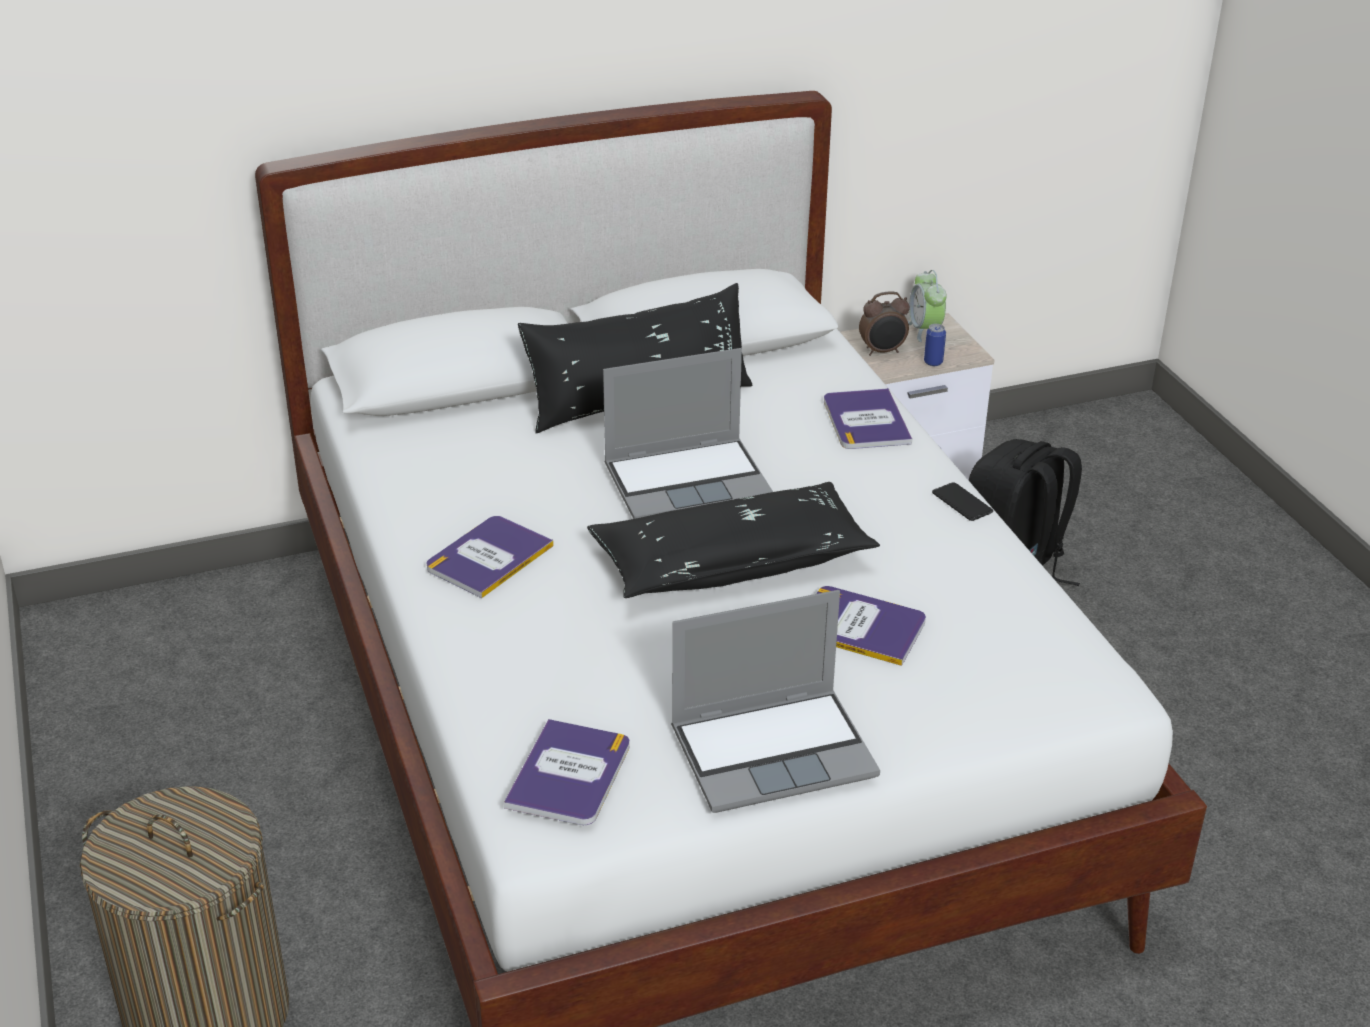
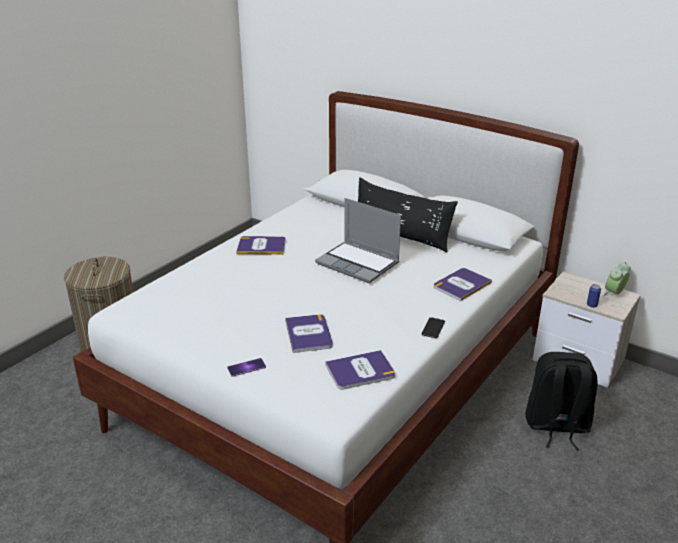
camera: 55 degrees right, 5 degrees down
(569, 774) = (149, 305): book -> book (360, 371)
(732, 562) = (317, 291): black pillow -> none
(774, 751) = (205, 342): laptop -> none
(882, 351) = (577, 290): alarm clock -> none
(903, 731) = (246, 367): none -> phone

